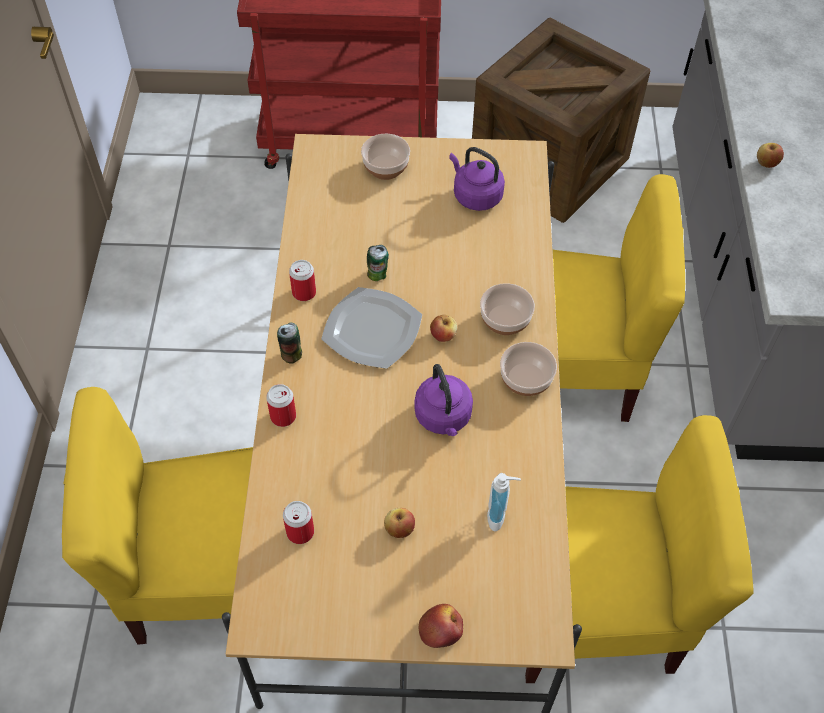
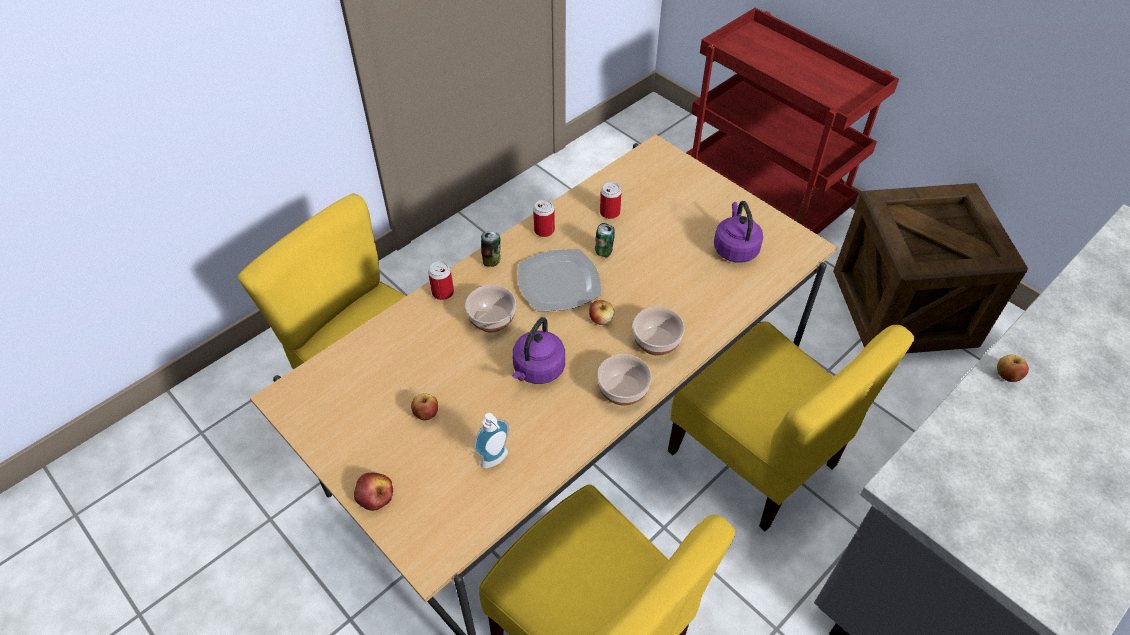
camera: 45 degrees right, 5 degrees down
(300, 532) = (370, 365): can -> can (609, 212)
(385, 167) = (691, 190): bowl -> bowl (491, 319)

